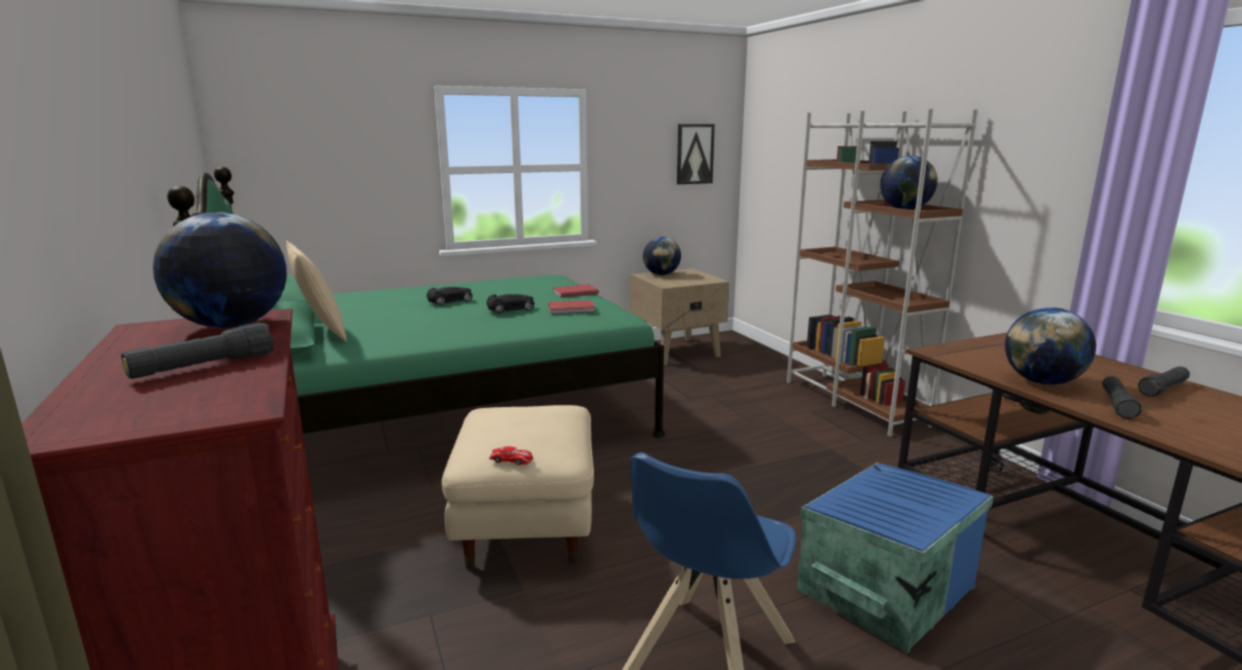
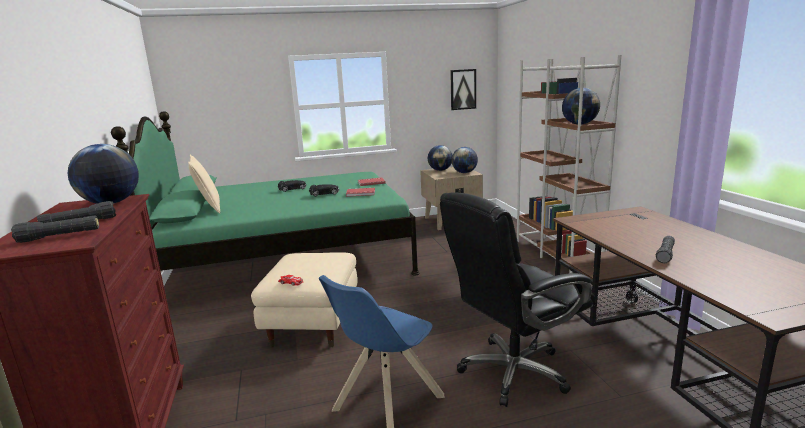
camera: 10 degrees right, 0 degrees up
(882, 588) = (515, 370): blue storage box -> black office chair
(1042, 382) = (627, 239): globe -> globe (464, 172)
(1163, 389) = (710, 245): black flashlight -> black flashlight (59, 236)

